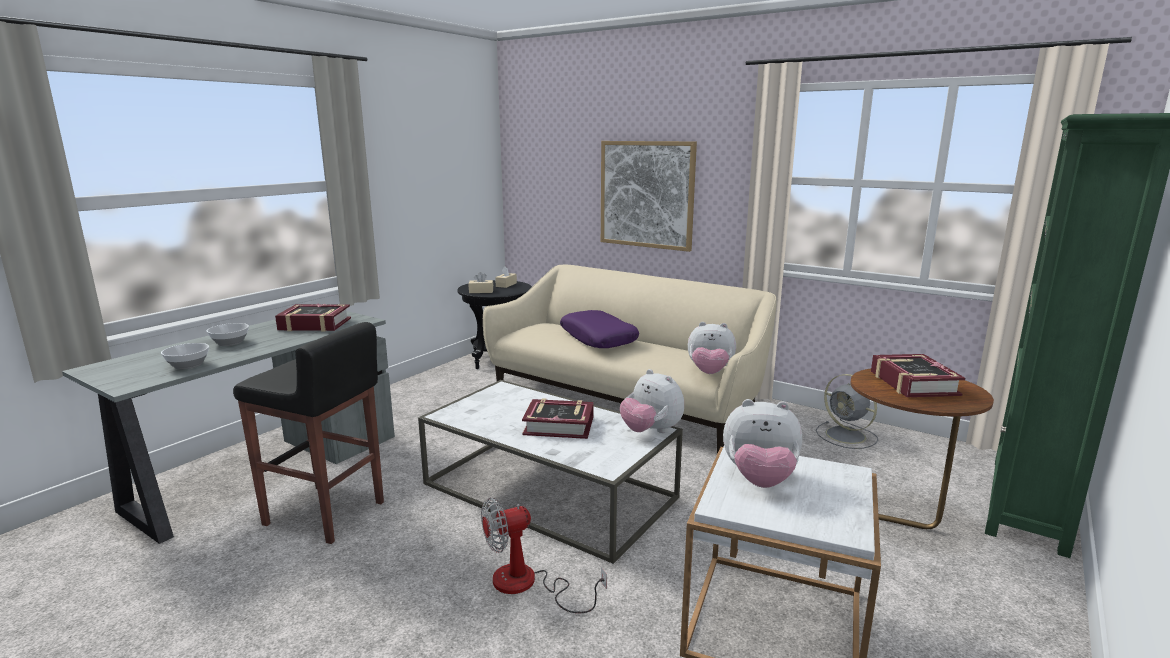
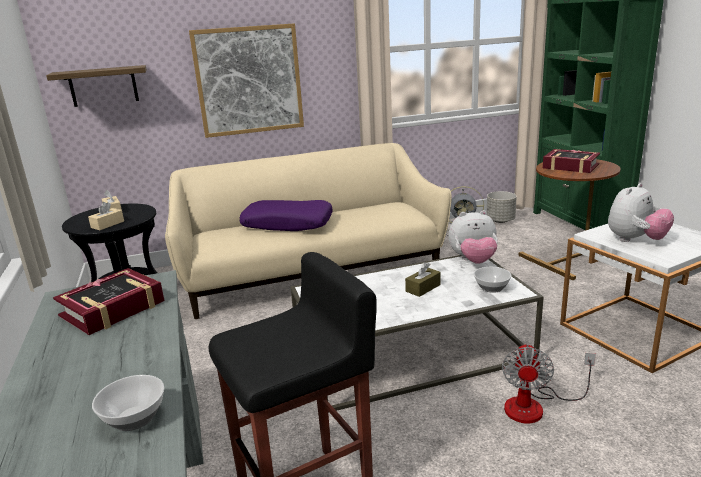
camera: 50 degrees left, 5 degrees up
(229, 343) = (81, 376): bowl -> bowl (491, 288)
(538, 182) = (103, 86): none -> shelf
(559, 425) = (423, 288): book -> brown tissue box
(709, 373) = (415, 213): plush toy -> none
(921, 448) = (500, 220): none -> grey planter

